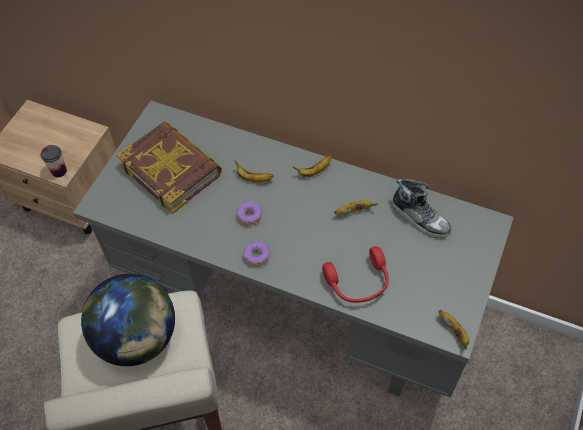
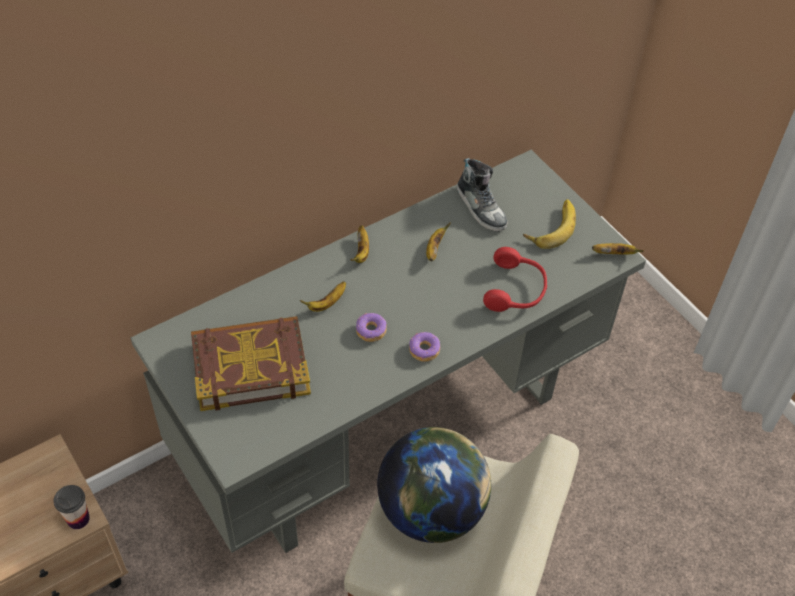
camera: 60 degrees left, 5 degrees down
(420, 217) = (481, 208): shoe -> shoe turned 75 degrees clockwise
(443, 272) = (550, 226): none -> banana

